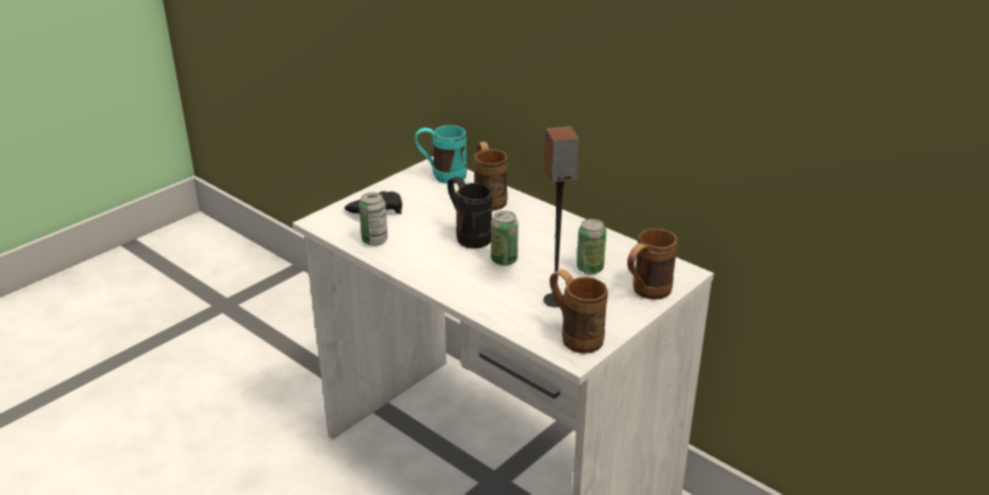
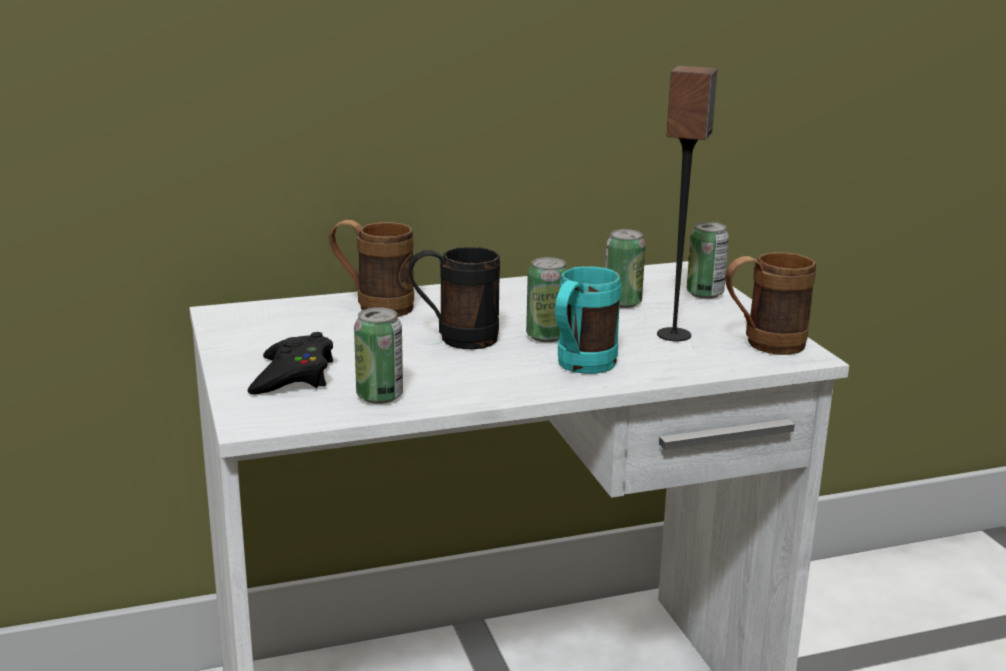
camera: 60 degrees left, 10 degrees down
(441, 176) = (263, 316): turquoise mug -> turquoise mug (579, 367)
(645, 293) = (704, 294): brown mug -> can

